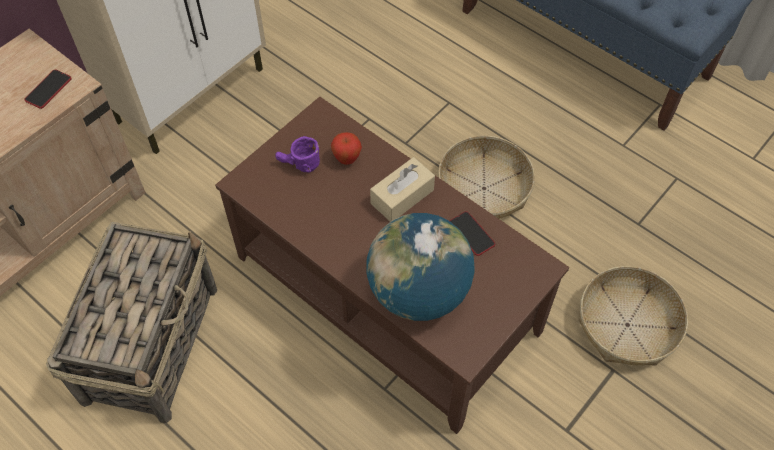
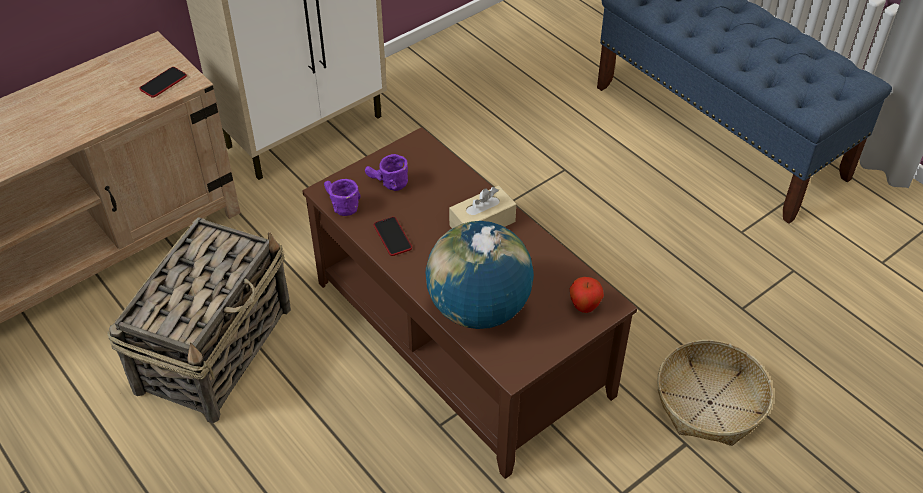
camera: 10 degrees right, 10 degrees down
(256, 196) = (339, 205): none -> purple mug
(347, 159) = (435, 184): apple -> apple (584, 307)
(471, 234) = (544, 265): phone -> phone (392, 237)
(483, 188) = (583, 253): basket -> none

